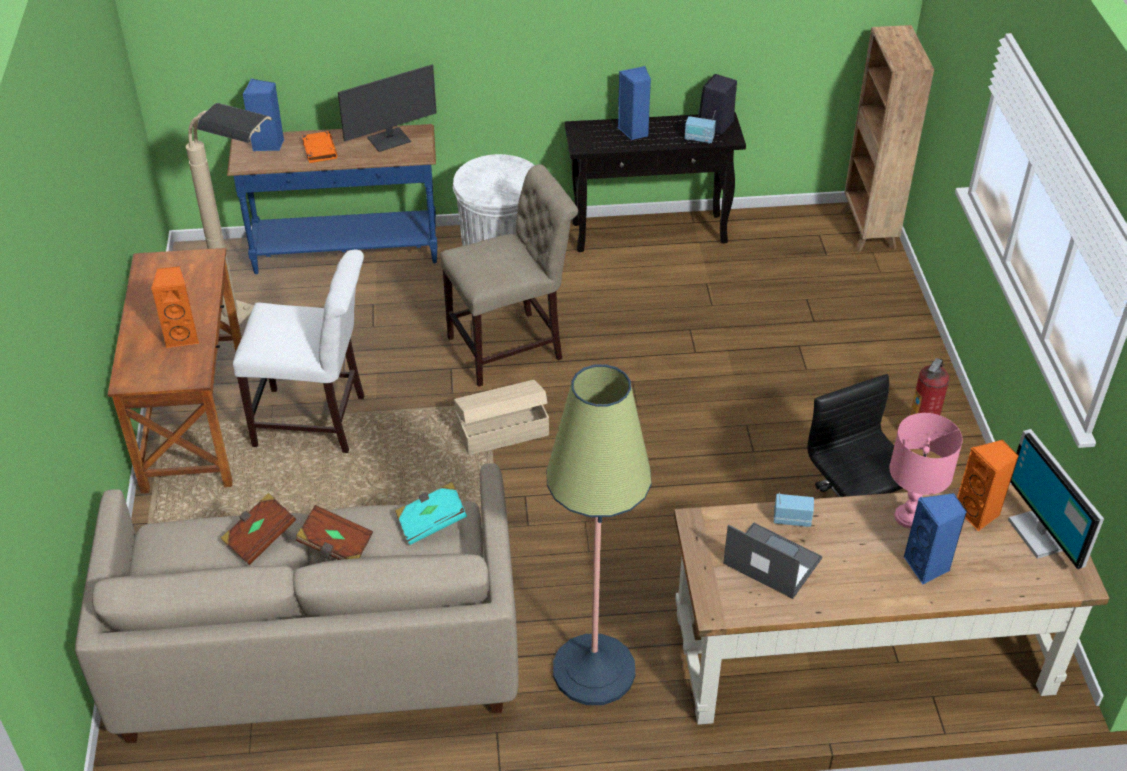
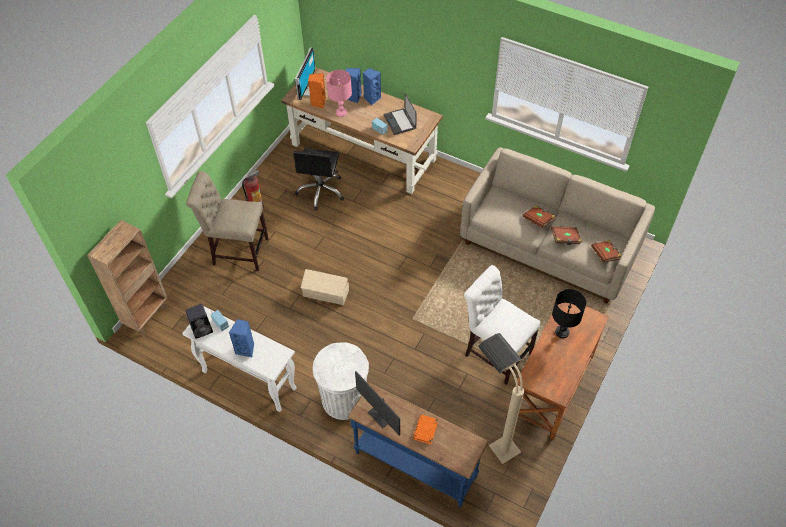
camera: 145 degrees left, 10 degrees up
(162, 546) = (605, 255): none -> brown book
(183, 336) = (562, 332): orange speaker -> black table lamp
(268, 144) = (452, 453): blue speaker -> blue speaker (372, 98)
(389, 140) = (381, 415): monitor -> monitor turned 135 degrees counterclockwise
(431, 522) = (496, 212): turquoise book -> none
(501, 431) = (416, 301): beige storage box -> beige storage box (326, 293)
(511, 347) = (377, 345): beige chair -> beige chair (237, 251)
(594, 670) = (455, 191): floor lamp -> none
(650, 232) = (248, 380): black console table -> white console table

